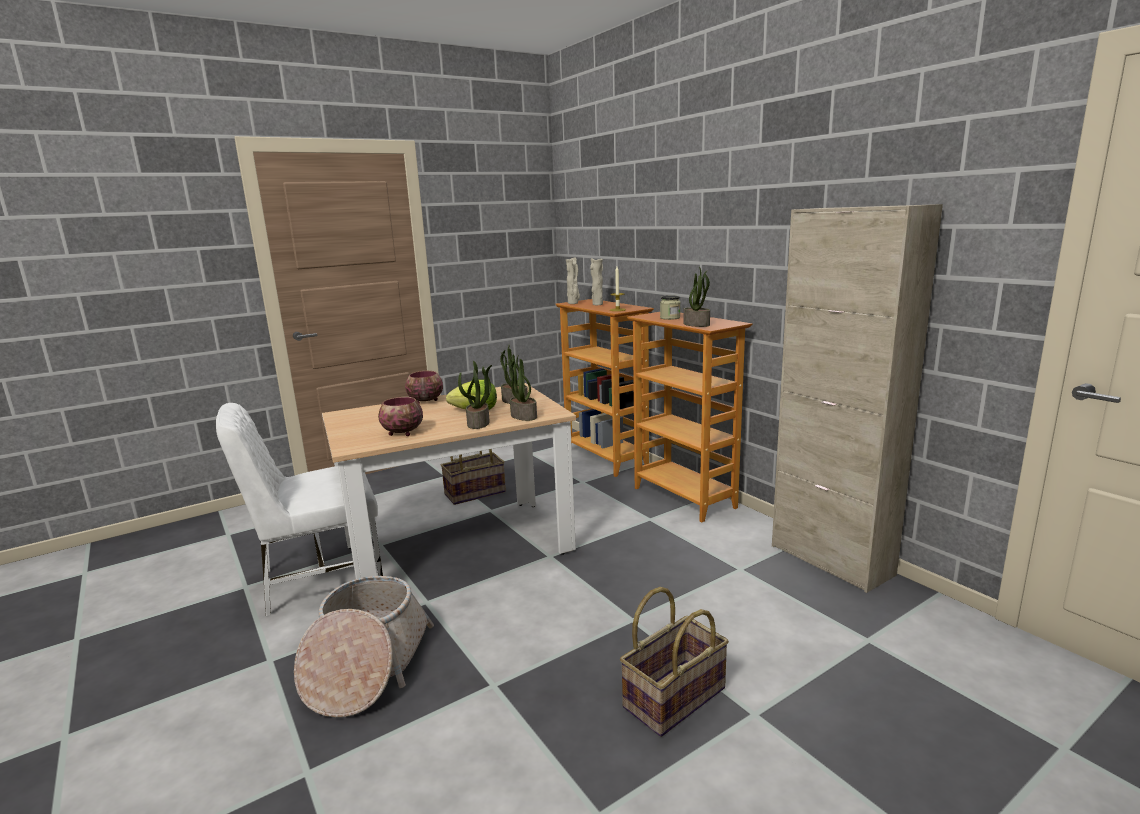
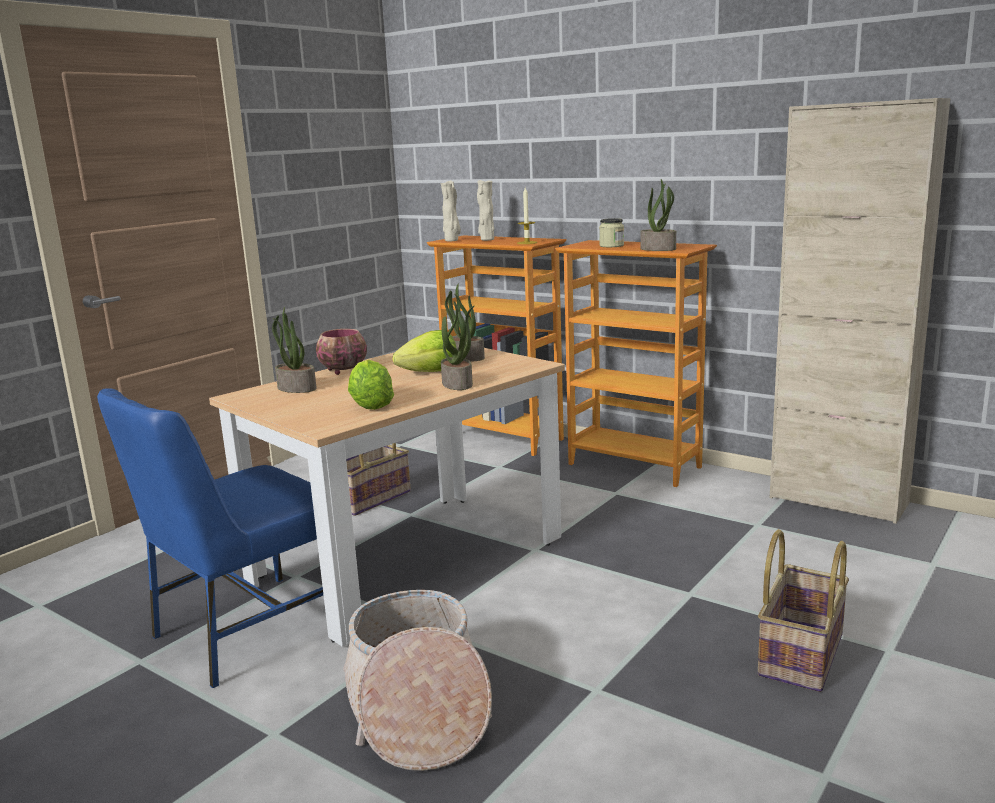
camera: 20 degrees left, 0 degrees up
(320, 578) = (248, 630): white chair -> blue chair
(402, 433) = (371, 404): bowl -> lettuce
(523, 416) = (502, 371): potted plant -> potted plant (296, 388)

